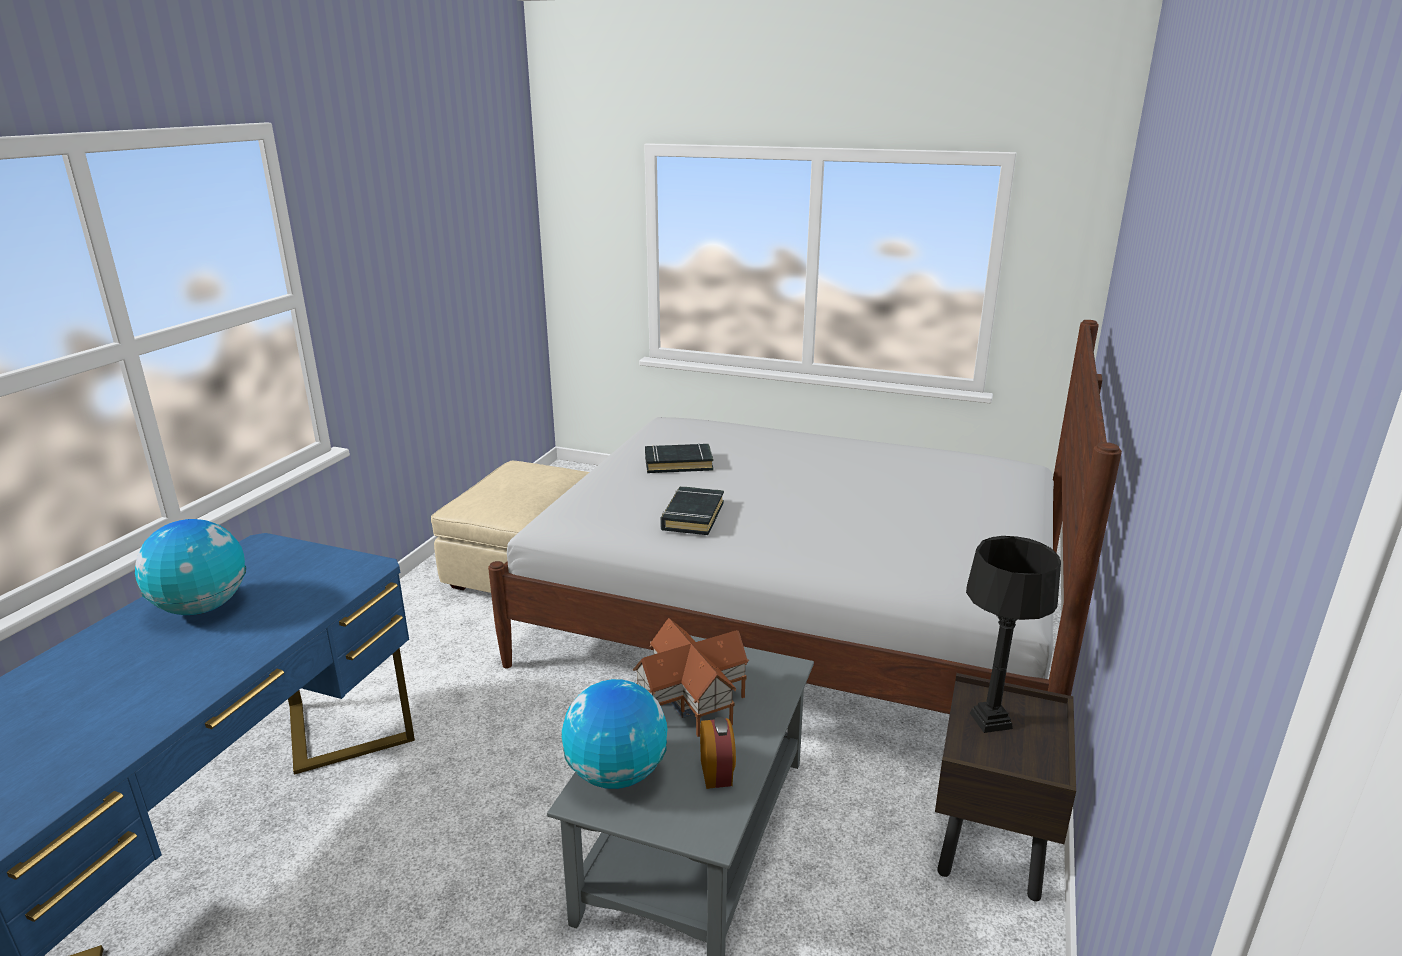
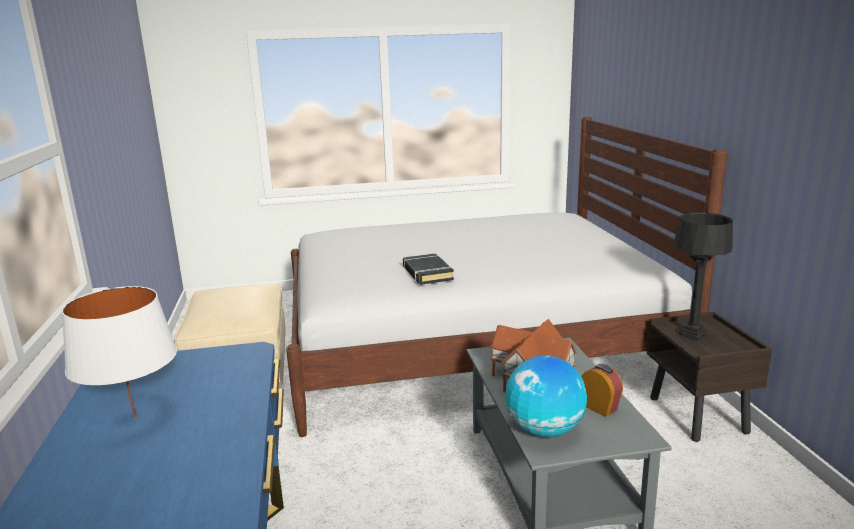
camera: 30 degrees left, 5 degrees down
(202, 607) = (135, 417): globe -> white table lamp
(678, 463) = (371, 250): black book -> none

